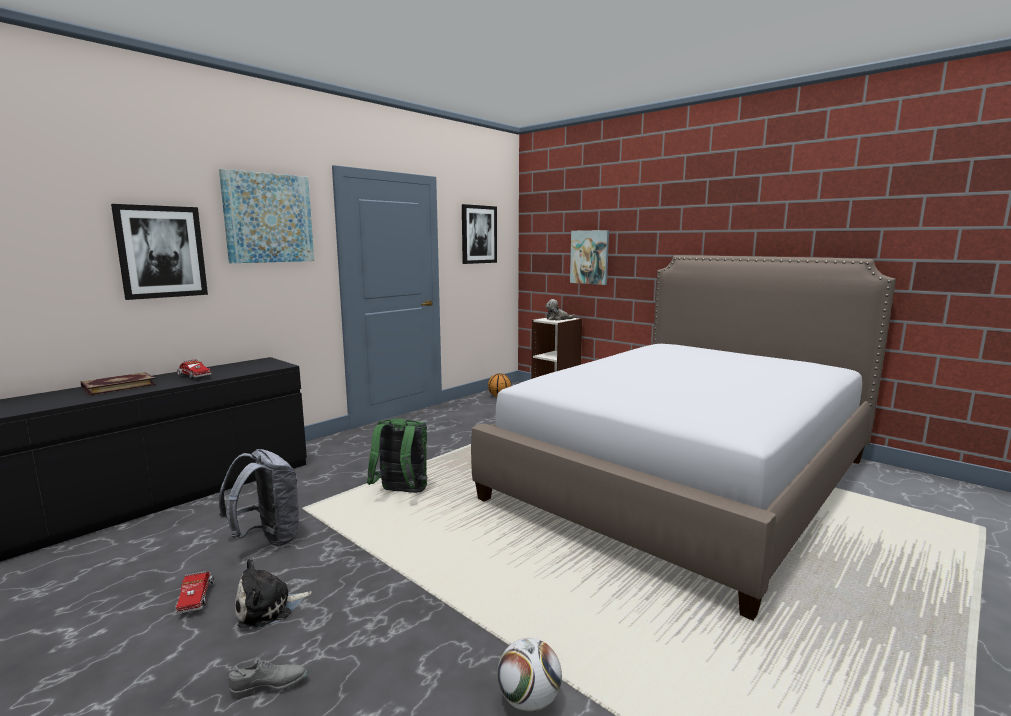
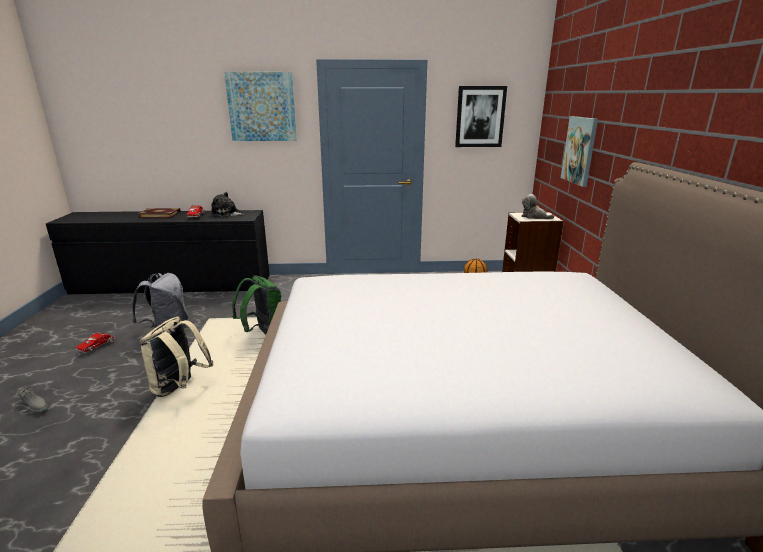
camera: 45 degrees right, 10 degrees up
(161, 252) = (191, 132): picture -> none
(268, 608) = (101, 368): plush toy -> plush toy (227, 213)
(424, 567) = (179, 388): none -> beige backpack
(528, 701) = (58, 499): football -> none

